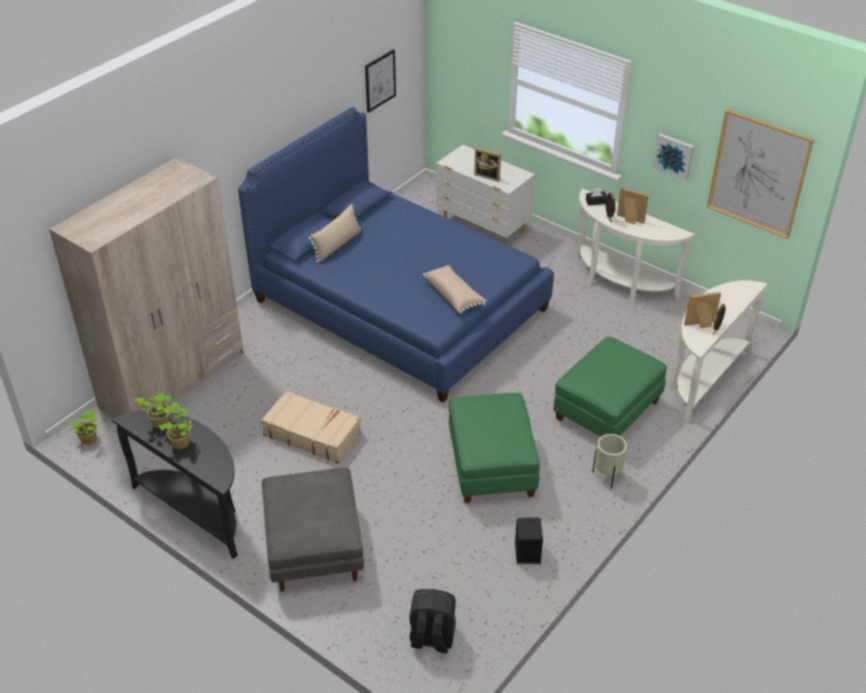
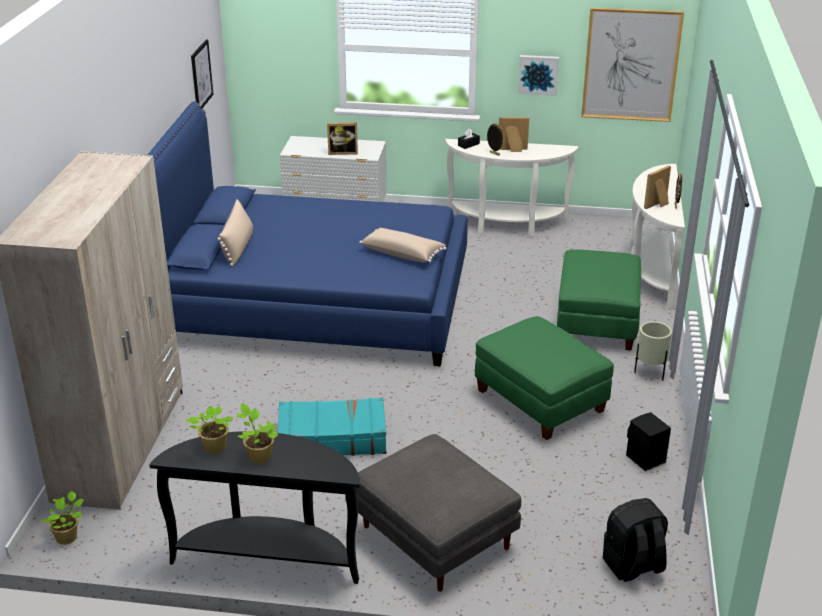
camera: 30 degrees left, 10 degrees down
(312, 434) = (332, 438): beige suitcase -> turquoise suitcase

